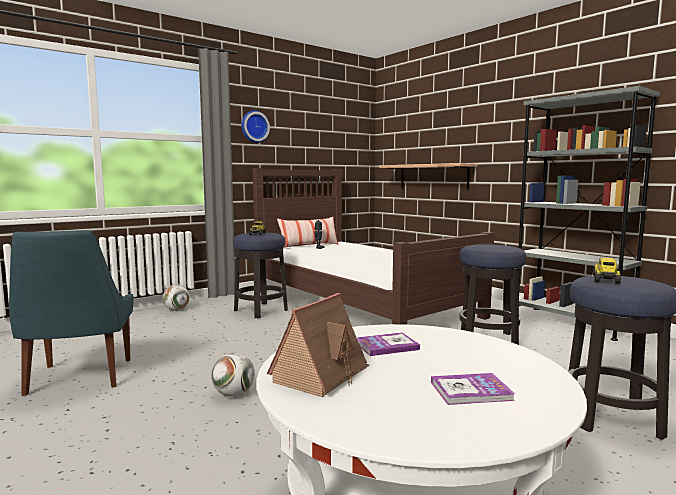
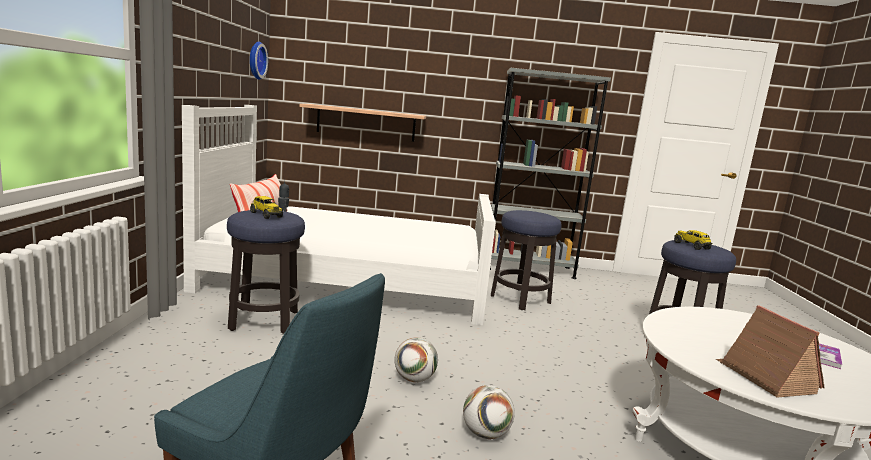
camera: 50 degrees left, 5 degrees up
(177, 310) = (134, 353): football -> football (414, 379)
(254, 126) = (179, 38): wall clock -> wall clock (255, 60)
(360, 303) = (347, 282): brown bed -> white bed
(386, 346) = (708, 336): book -> none

